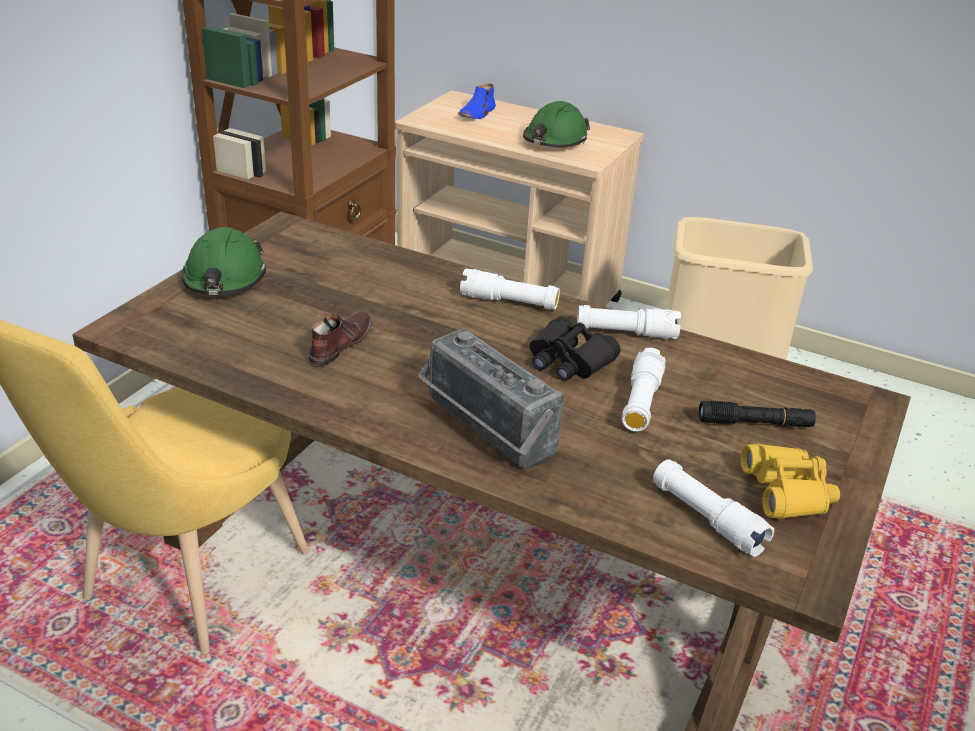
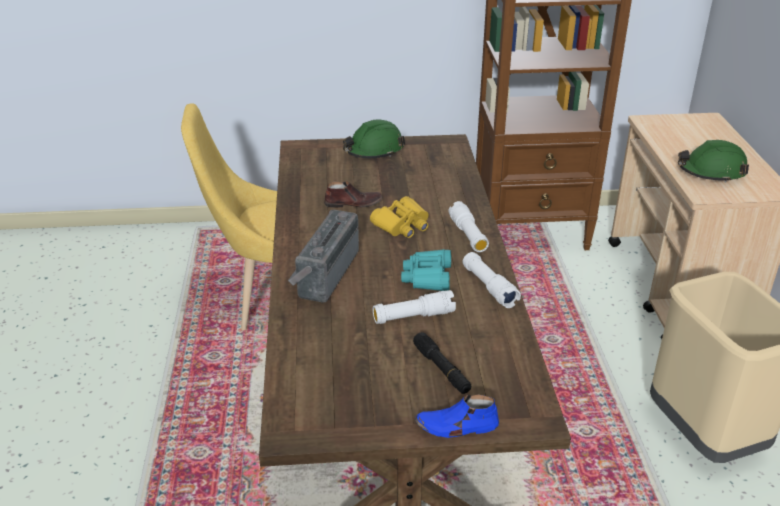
camera: 60 degrees right, 0 degrees up
(477, 113) = (698, 133): blue shoe -> blue shoe (457, 426)
(568, 361) = (427, 277): black binoculars -> turquoise binoculars
(707, 518) = (317, 376): white flashlight -> none
(787, 492) = (376, 402): yellow binoculars -> yellow binoculars (402, 225)

